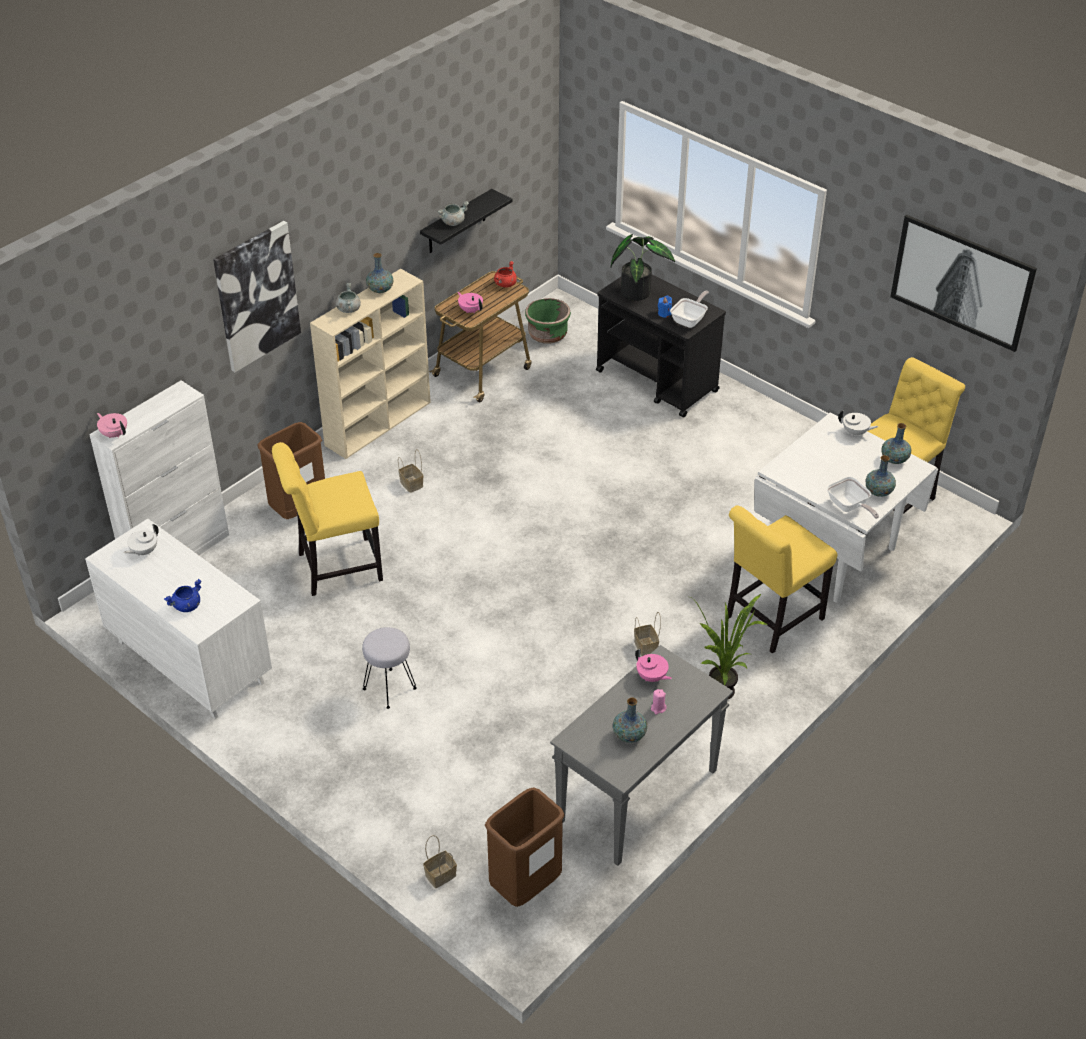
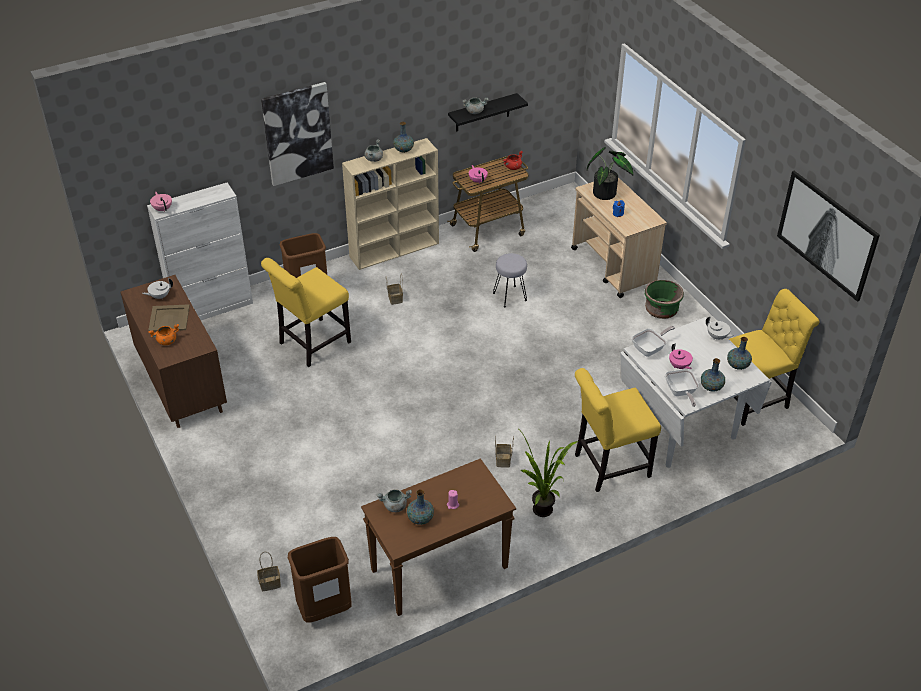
camera: 20 degrees right, 0 degrees up
(173, 576) = (169, 318): none -> beige tray
(187, 606) = (166, 341): blue cooking pot -> orange cooking pot
(189, 662) = (181, 383): white dresser -> brown dresser
(335, 568) = (311, 344): yellow chair -> yellow chair turned 45 degrees counterclockwise
(390, 688) = (305, 439): grey stool -> grey stool (510, 296)
(547, 335) = (549, 214): green planter -> green planter (661, 310)
(591, 729) = (395, 506): none -> grey cooking pot
(637, 798) = (438, 570): grey console table -> brown console table
(651, 677) = (460, 480): pink teapot -> pink teapot (679, 366)
(657, 381) = (614, 267): black cart -> beige cart
(690, 320) = (635, 223): frying pan -> frying pan (650, 349)

